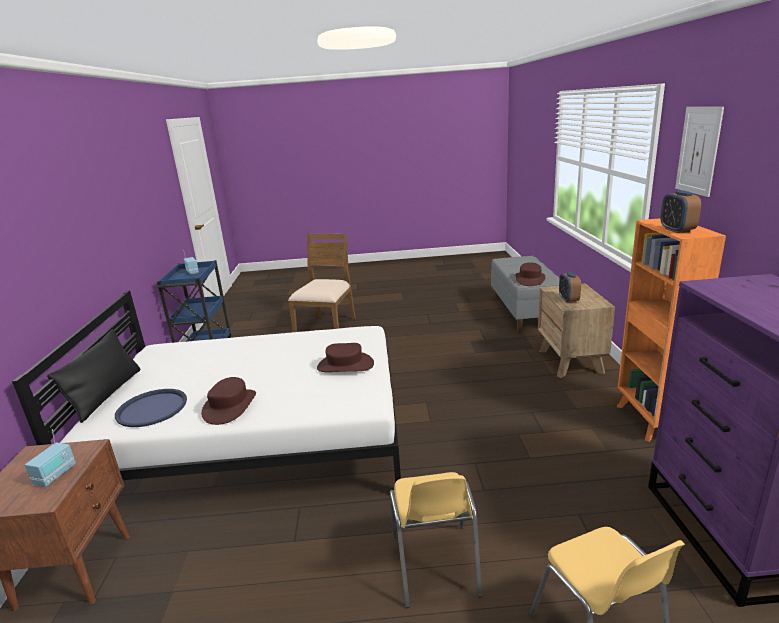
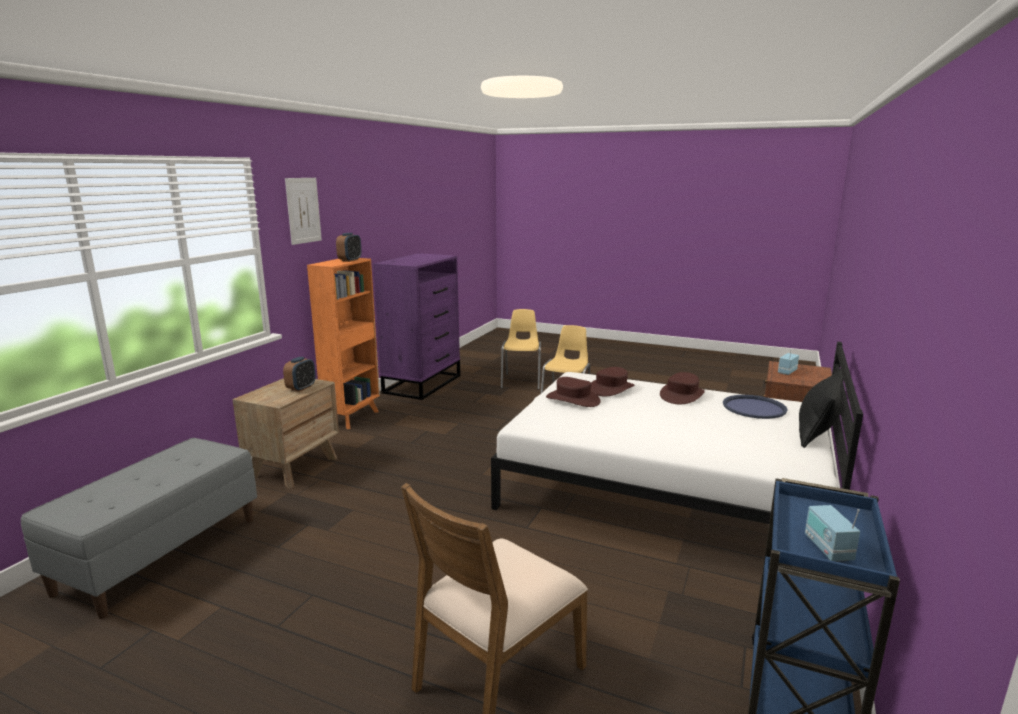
camera: 155 degrees left, 5 degrees down
(530, 279) = (199, 457): brown hat -> brown hat (611, 388)

